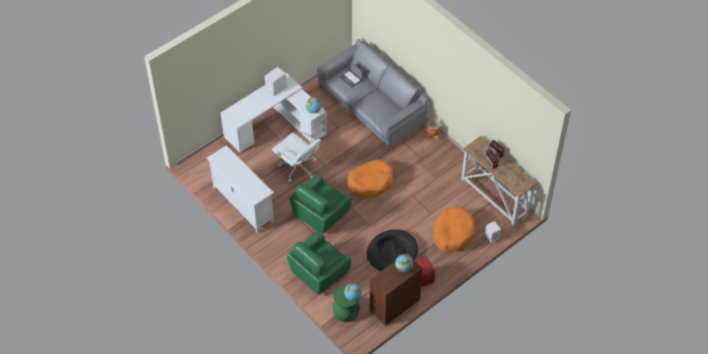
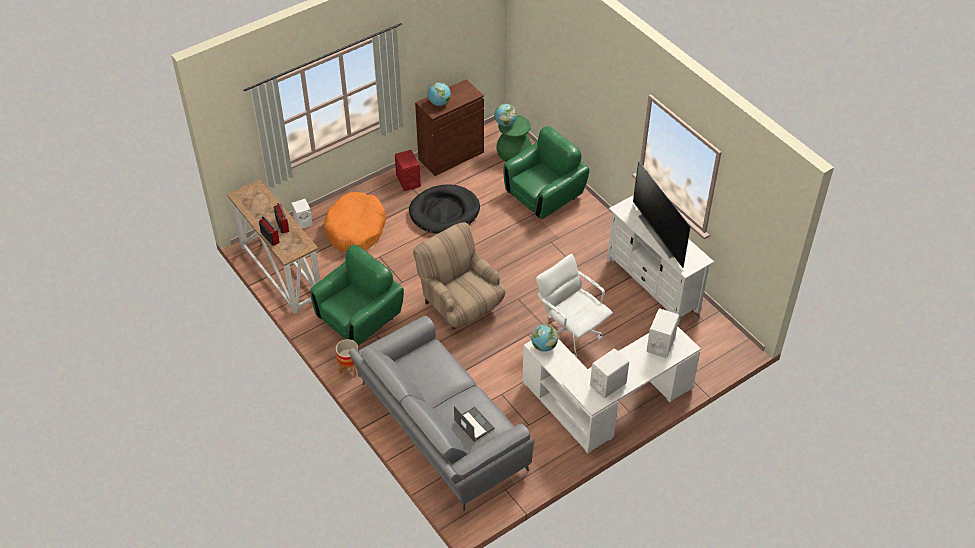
camera: 175 degrees left, 5 degrees down
(239, 174) = (660, 234): none -> television
(244, 113) = (660, 344): none -> white speaker
(321, 214) = (538, 266): green armchair -> green armchair (359, 317)
(371, 182) = (460, 304): orange dog bed -> beige armchair

